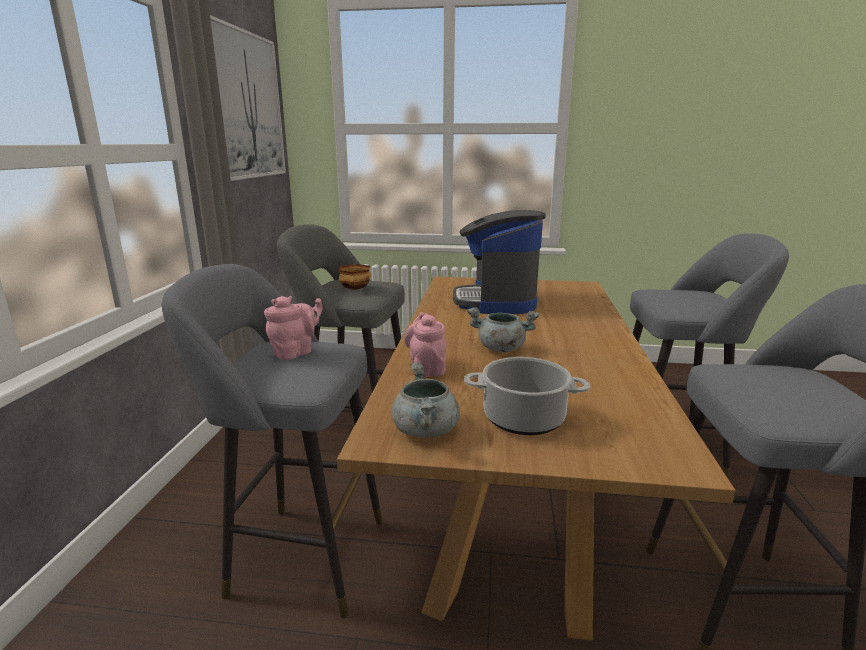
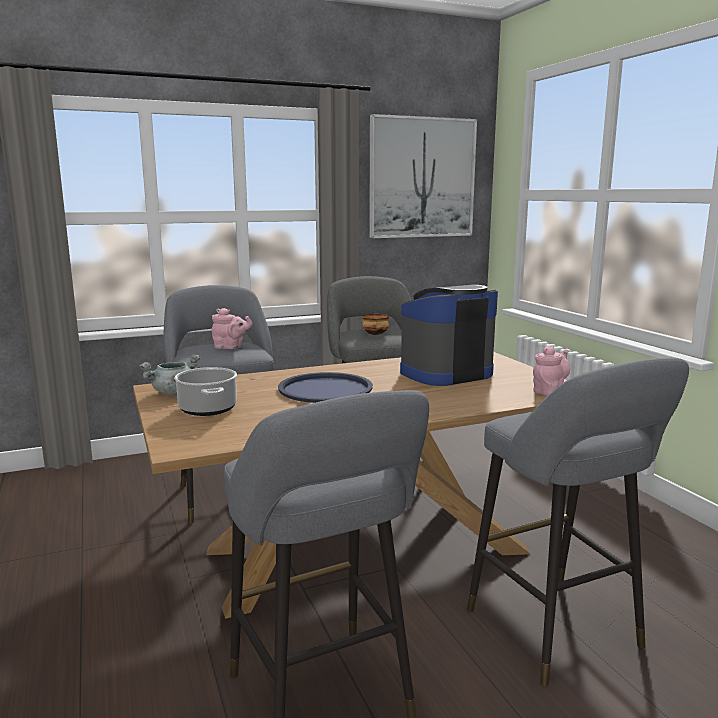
camera: 60 degrees right, 5 degrees down
(426, 368) = (263, 379): pink teapot -> pink teapot (549, 391)
(500, 348) = (325, 389): grey cooking pot -> blue tray

